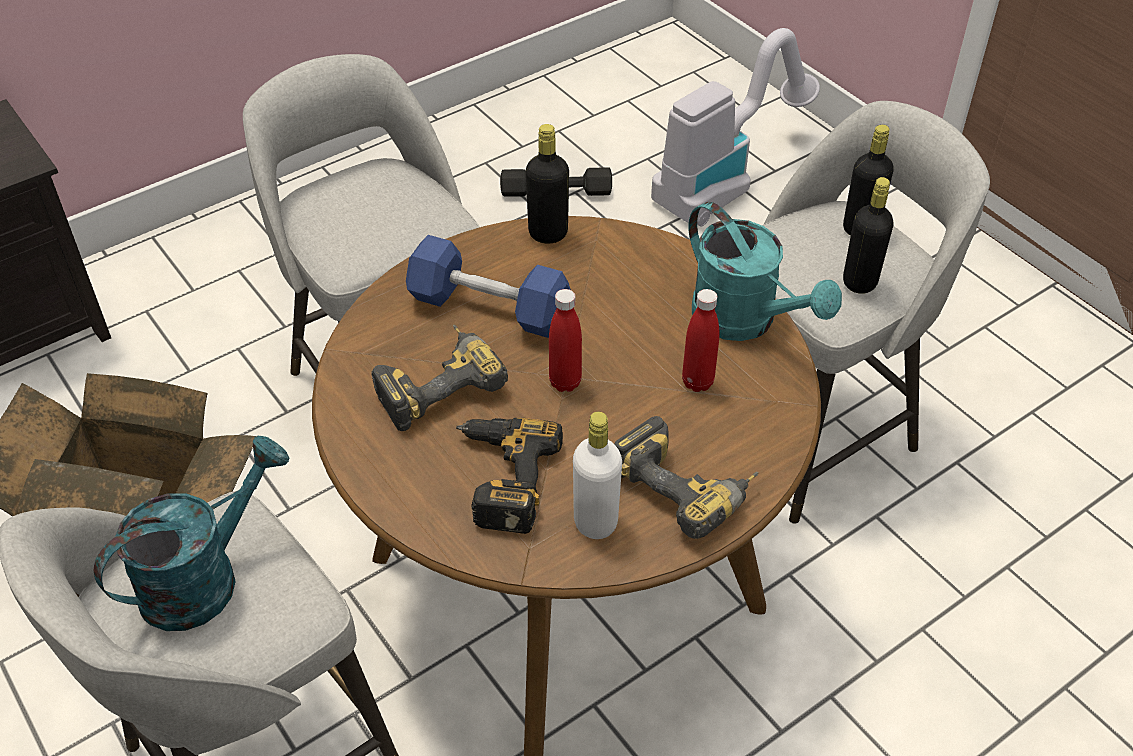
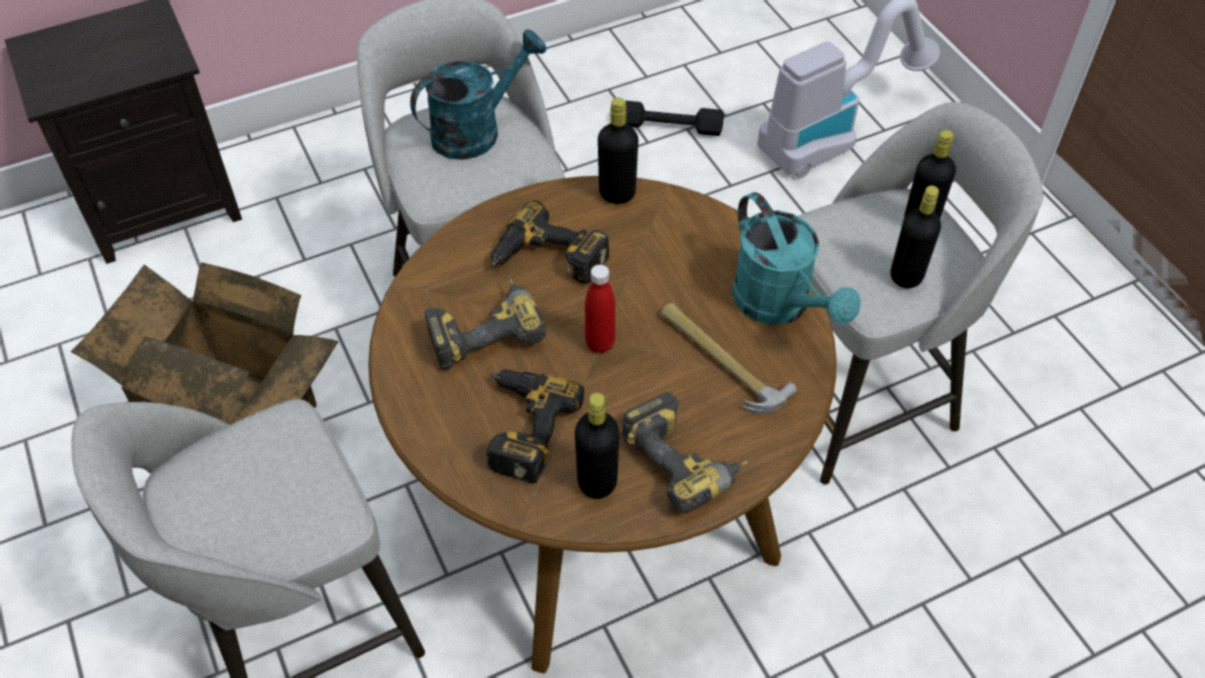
camera: 10 degrees right, 5 degrees up
(204, 577) = (254, 476): turquoise watering can -> turquoise watering can (476, 130)
(489, 307) = (547, 260): blue dumbbell -> power drill
(595, 522) = (597, 481): white bottle -> black bottle
(697, 382) = (721, 360): red bottle -> hammer

